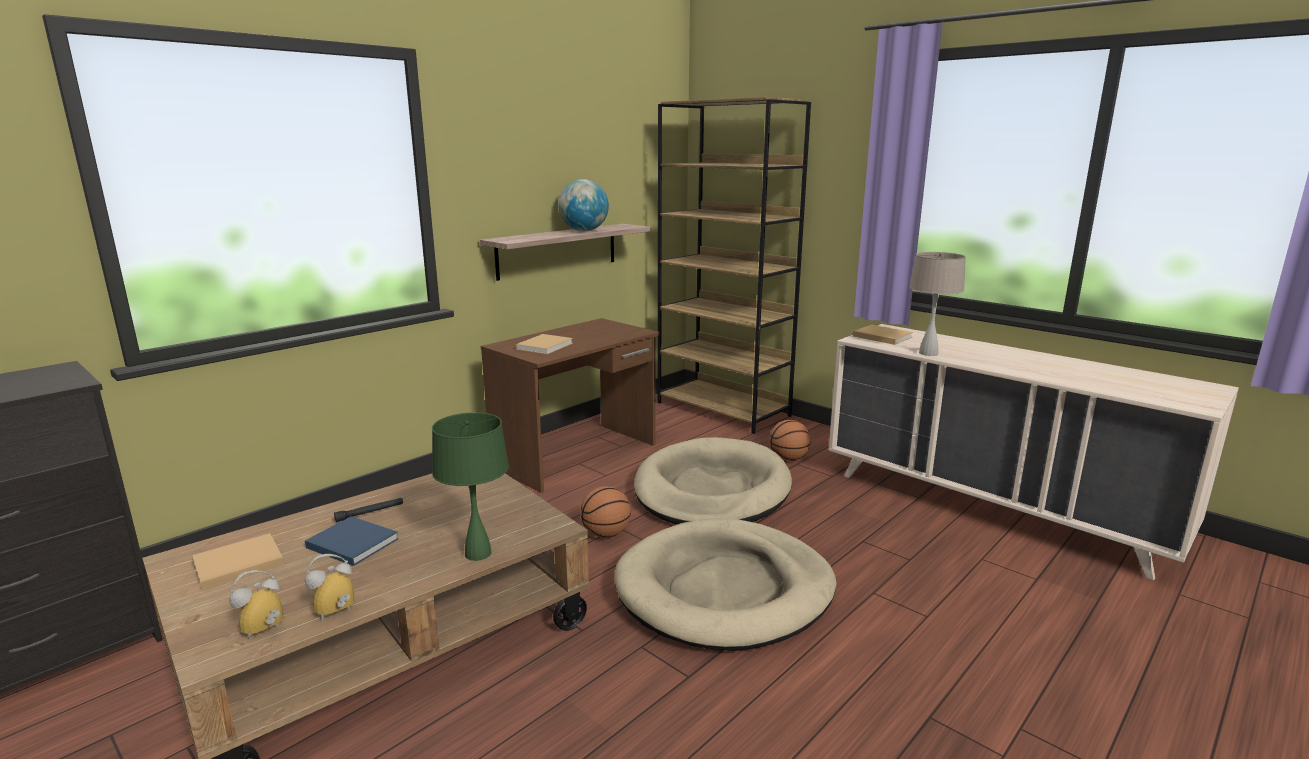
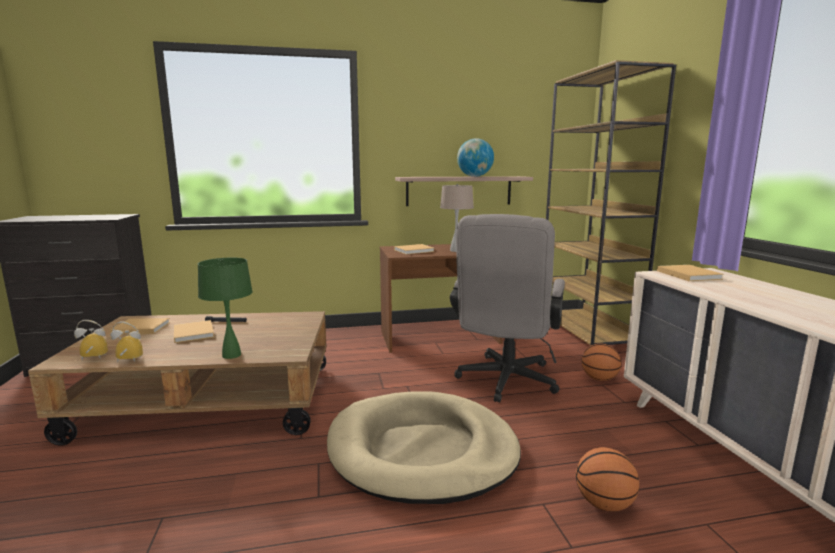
camera: 35 degrees right, 5 degrees down
(351, 542) = (193, 332): blue book -> beige book
(606, 534) = (394, 387): basketball -> basketball (604, 504)
(712, 490) = (504, 383): beige dog bed -> grey office chair
(928, 353) = (713, 291): beige table lamp -> beige table lamp (455, 250)

